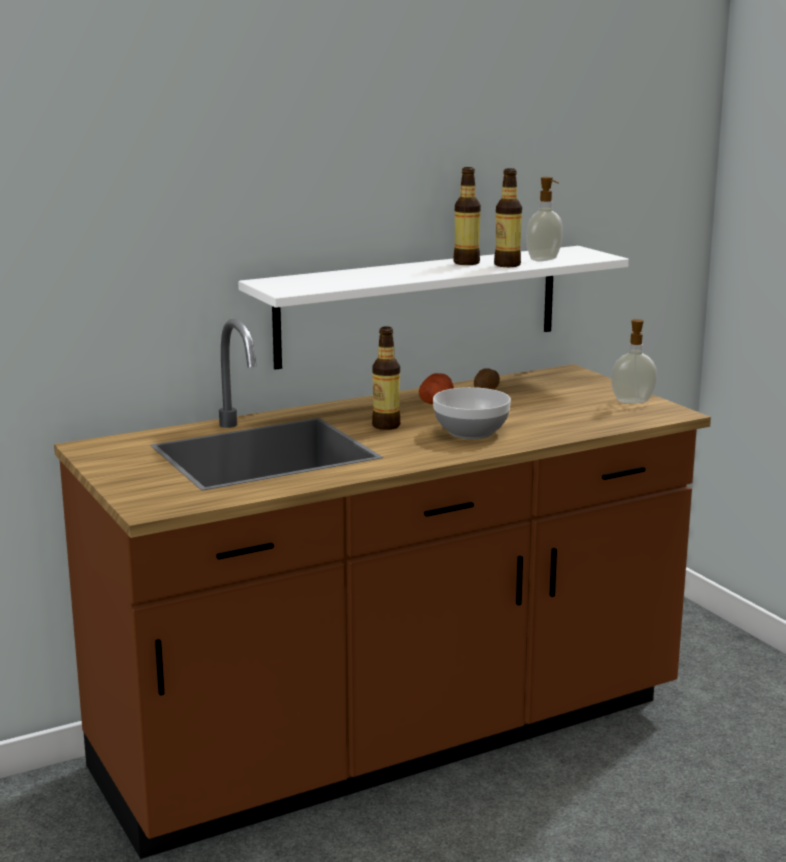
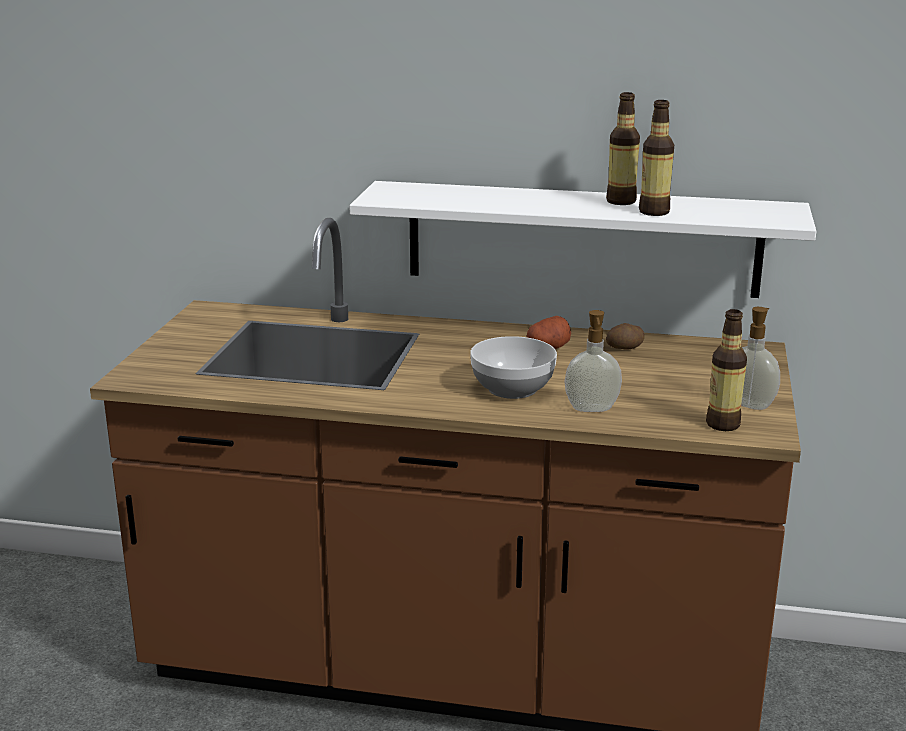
camera: 40 degrees right, 5 degrees up
(386, 426) = (455, 358): bottle -> bottle (723, 424)
(544, 259) = (712, 213): soap dispenser -> soap dispenser (592, 409)

